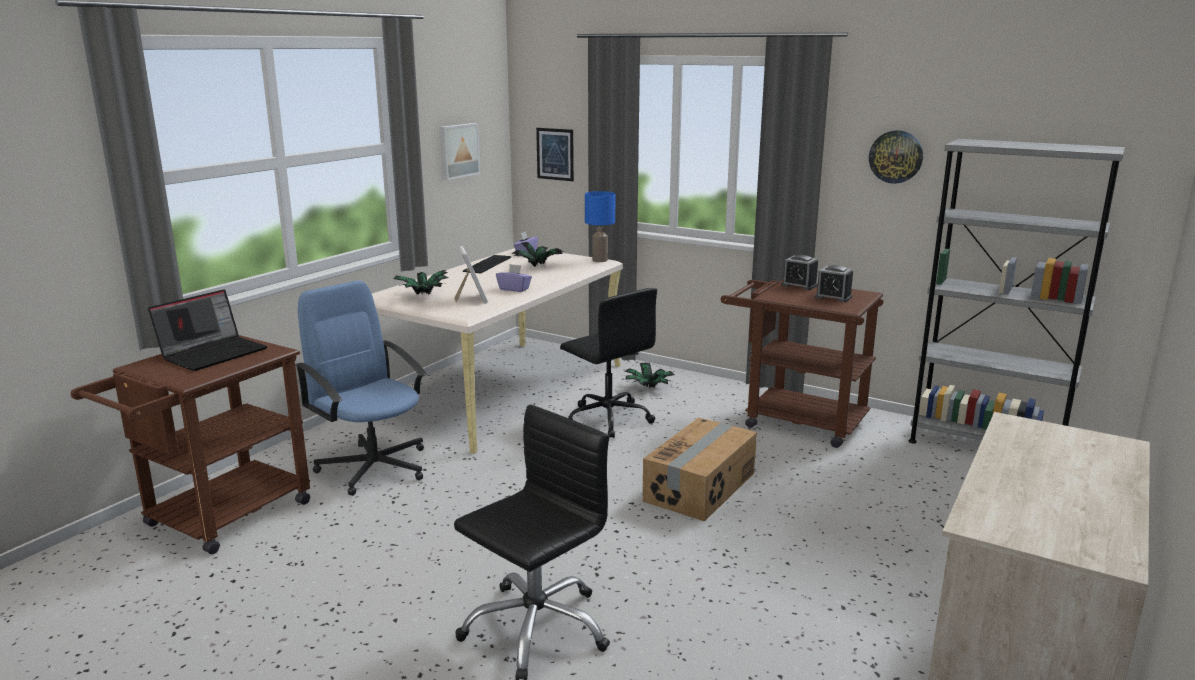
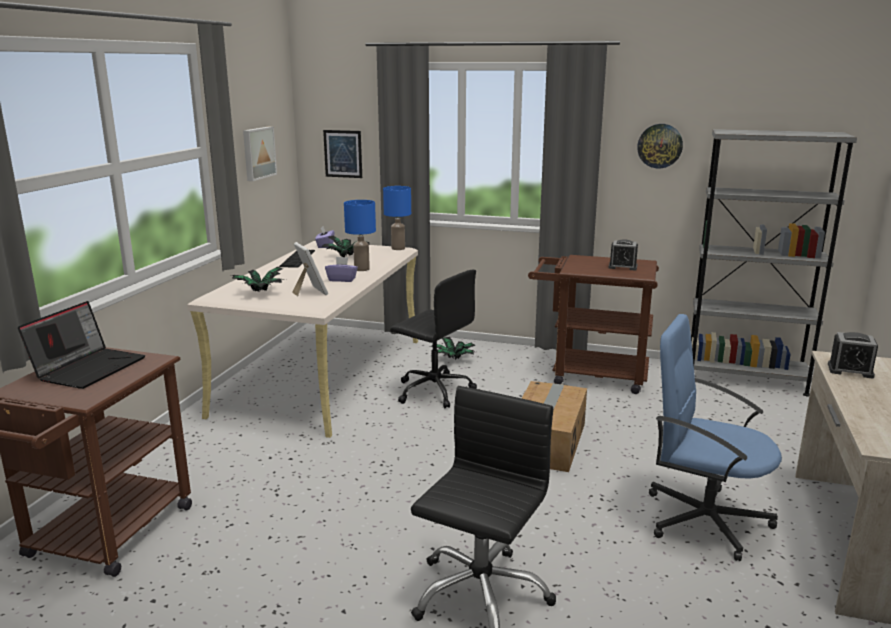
camera: 15 degrees left, 0 degrees up
(374, 467) = (238, 462): blue office chair -> blue office chair (704, 519)
(544, 279) = (362, 269): none -> blue table lamp
(799, 285) = (587, 259): alarm clock -> alarm clock (850, 370)

